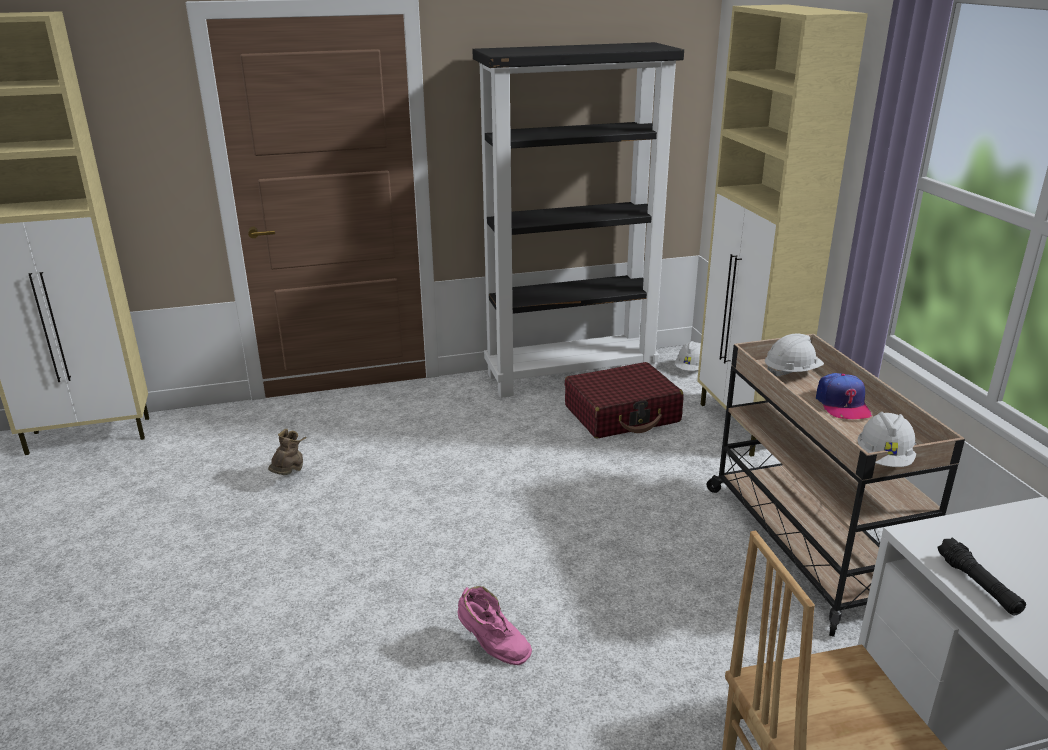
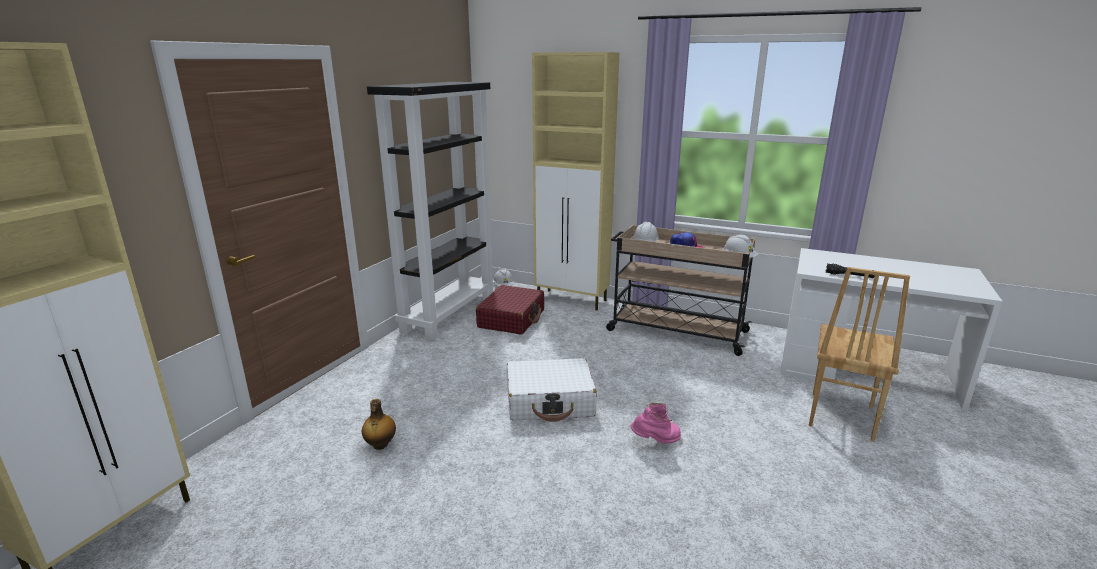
camera: 50 degrees left, 5 degrees down
(290, 475) = (380, 445): brown boot -> bottle
(480, 529) = (550, 401): none -> white suitcase

